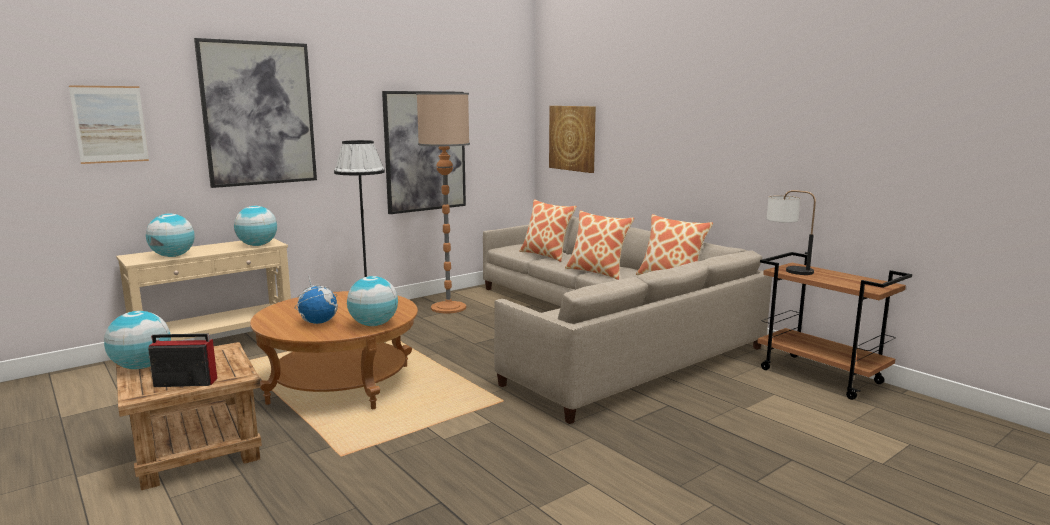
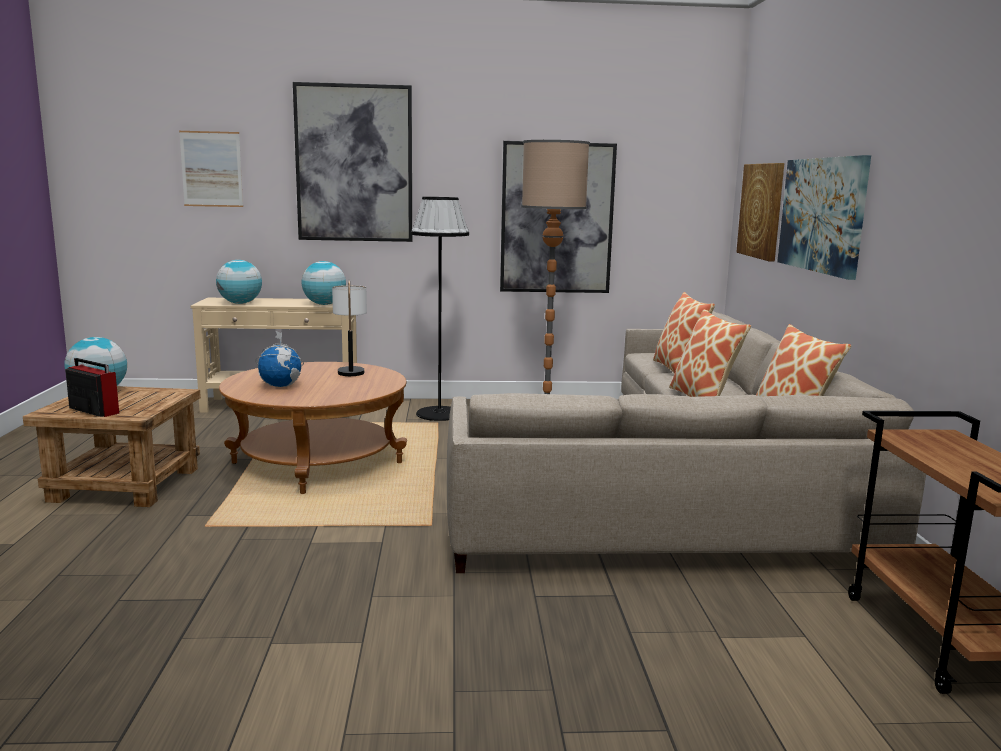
camera: 35 degrees right, 0 degrees up
(374, 325) = (318, 398): globe -> none
(643, 141) = (822, 215): none -> picture
(786, 269) = (912, 436): table lamp -> table lamp (351, 369)

